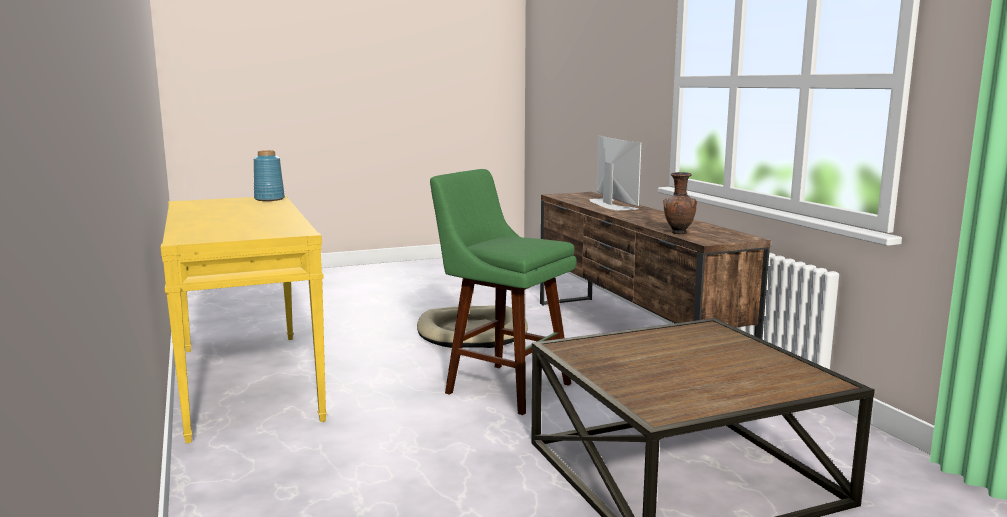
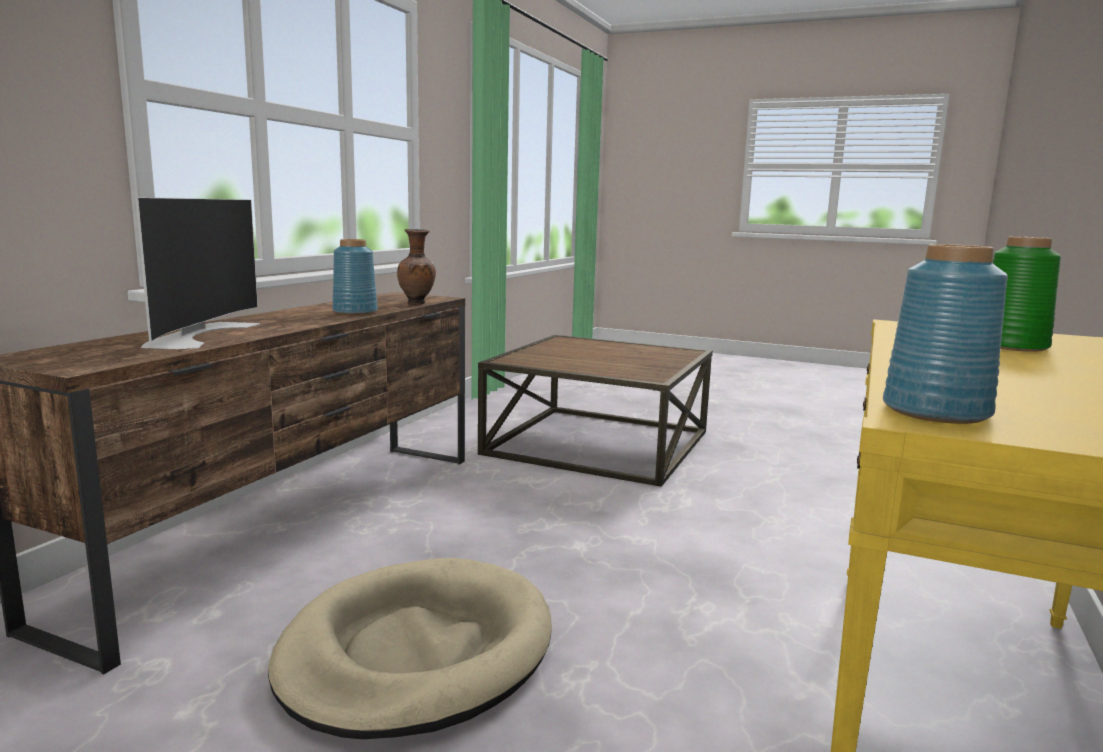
camera: 135 degrees left, 0 degrees up
(237, 226) = (1010, 346): none -> green vase
(503, 387) = (584, 536): green stool -> none
(608, 204) = (198, 333): television -> television turned 150 degrees clockwise
(650, 221) = (355, 312): none -> blue vase

